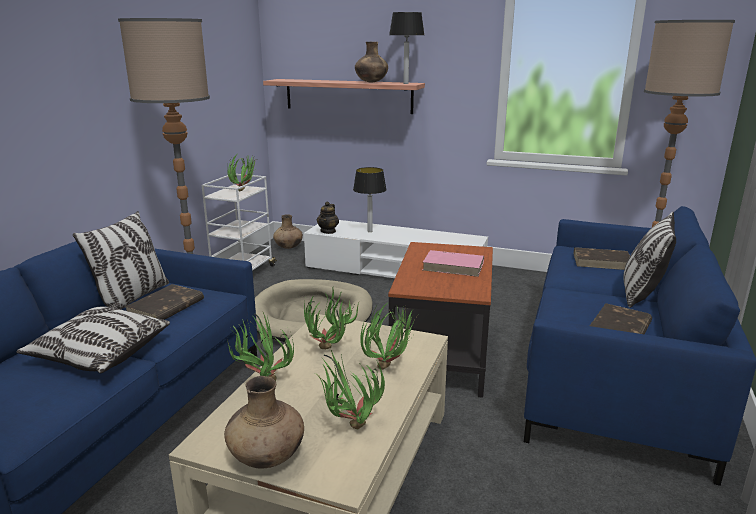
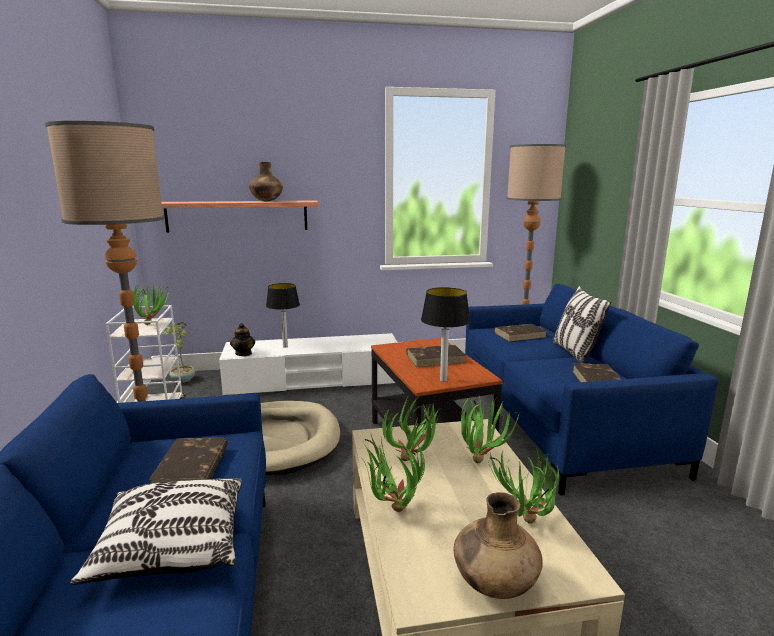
camera: 30 degrees left, 5 degrees down
(132, 298) = (132, 469): pillow -> none
(288, 247) = (182, 380): brown vase -> potted plant
(405, 83) = (304, 201): table lamp -> table lamp (443, 380)
(454, 266) = (436, 358): pink book -> brown book

